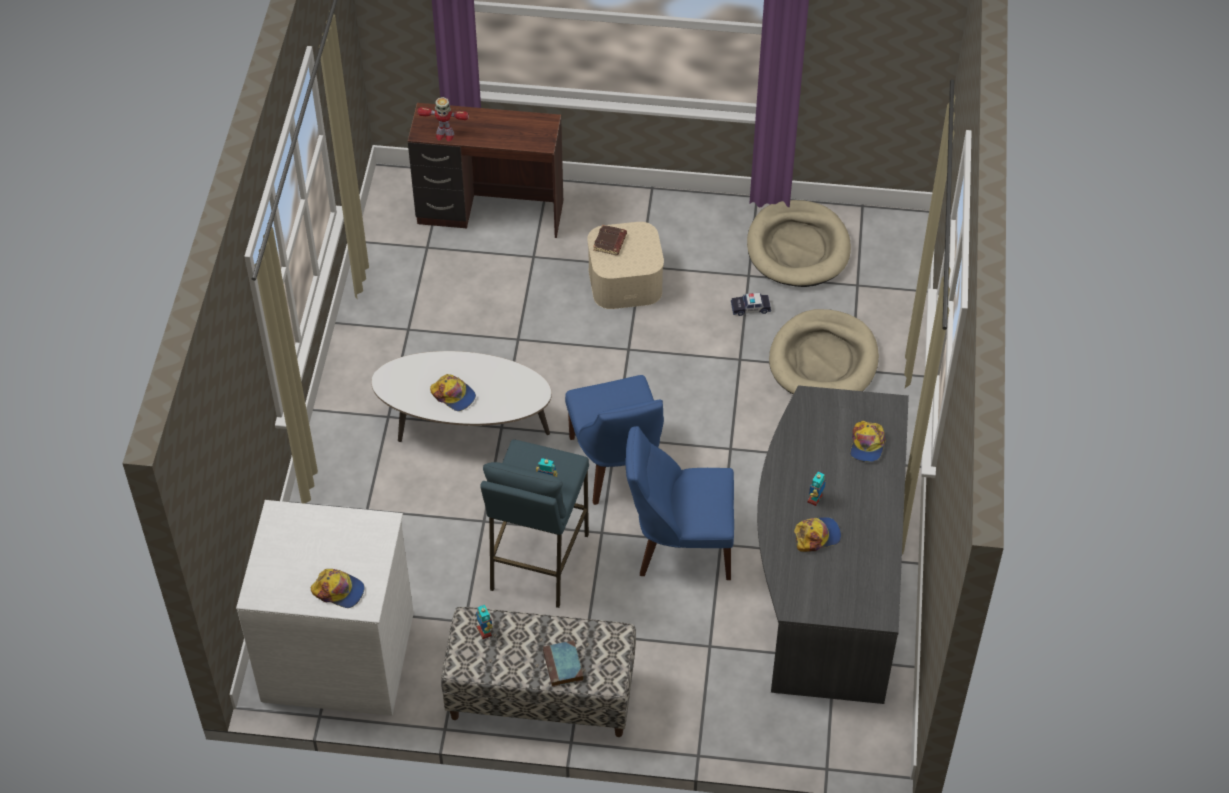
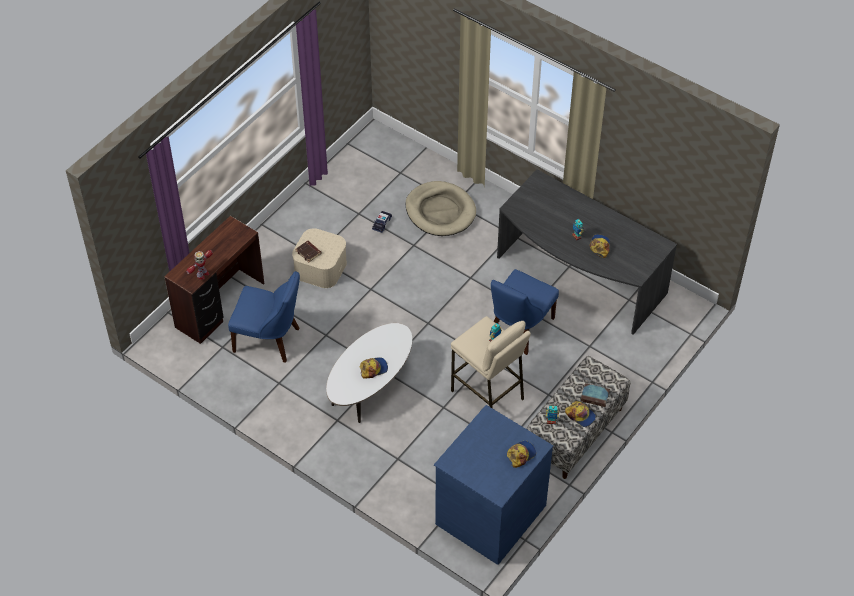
camera: 60 degrees left, 0 degrees up
(338, 654) = (489, 513): white dresser -> blue dresser
(537, 562) = (487, 395): blue stool -> beige stool
(617, 467) = (448, 331): blue chair -> blue chair (269, 340)
(798, 248) = (355, 184): beige dog bed -> none
(867, 444) = (556, 200): cap -> cap (580, 415)

